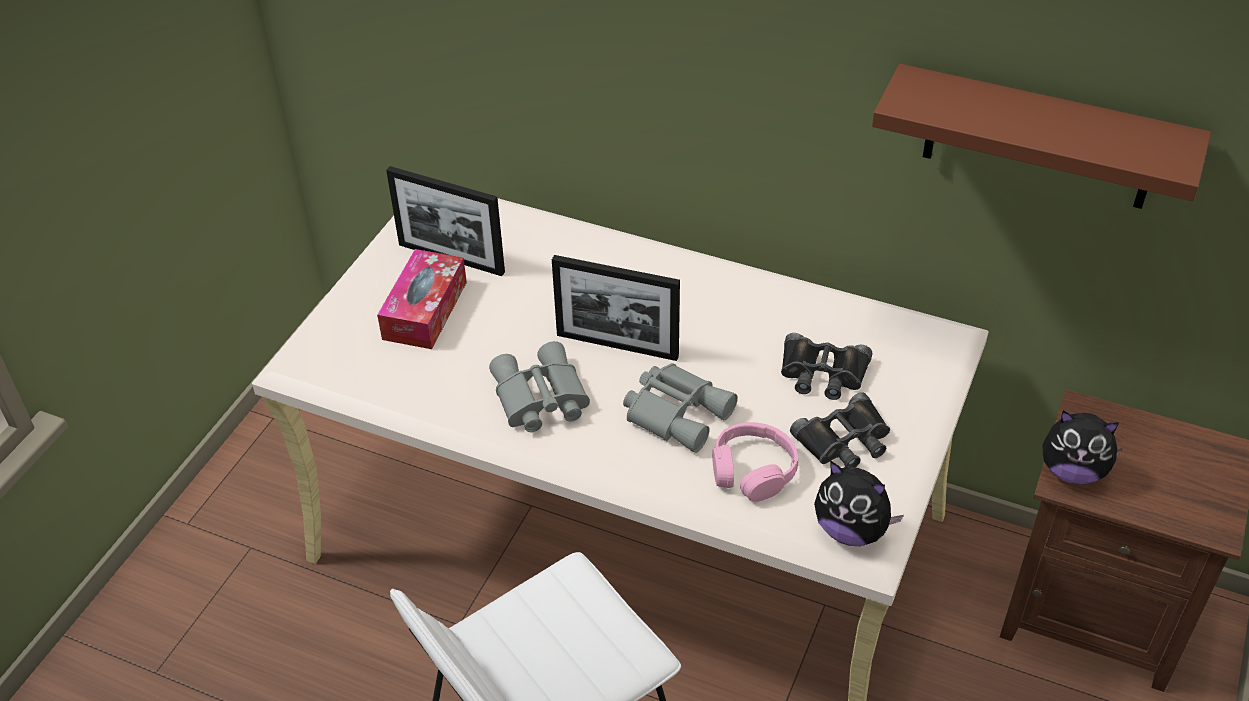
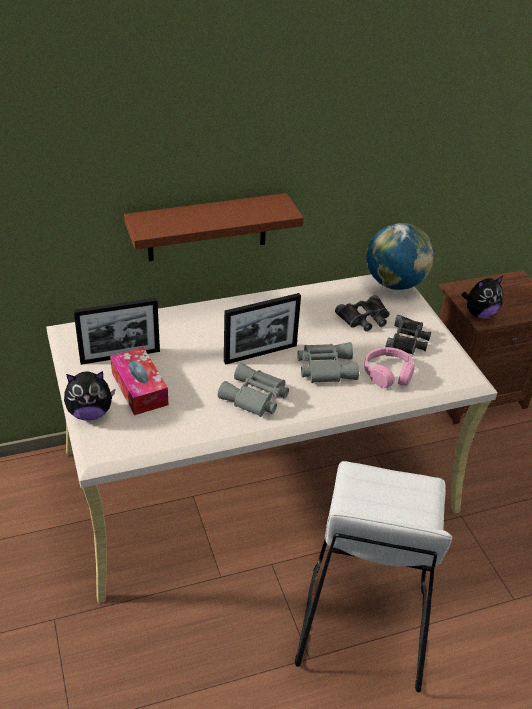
camera: 45 degrees left, 5 degrees down
(851, 530) = (455, 374): plush toy -> plush toy (90, 413)
(938, 346) = (394, 284): none -> globe
(1040, 139) = (420, 152): brown shelf -> brown shelf (207, 227)

